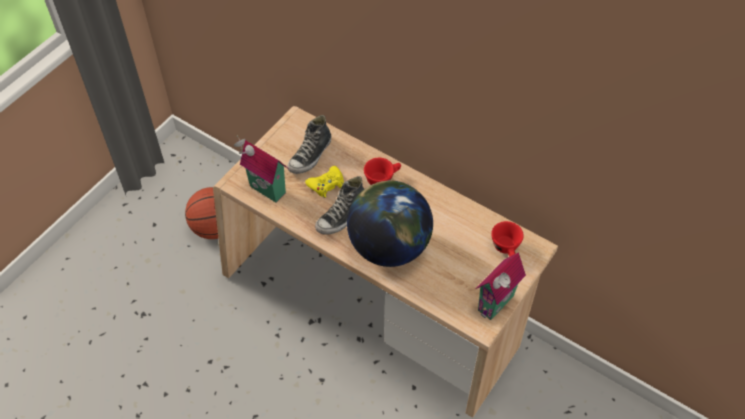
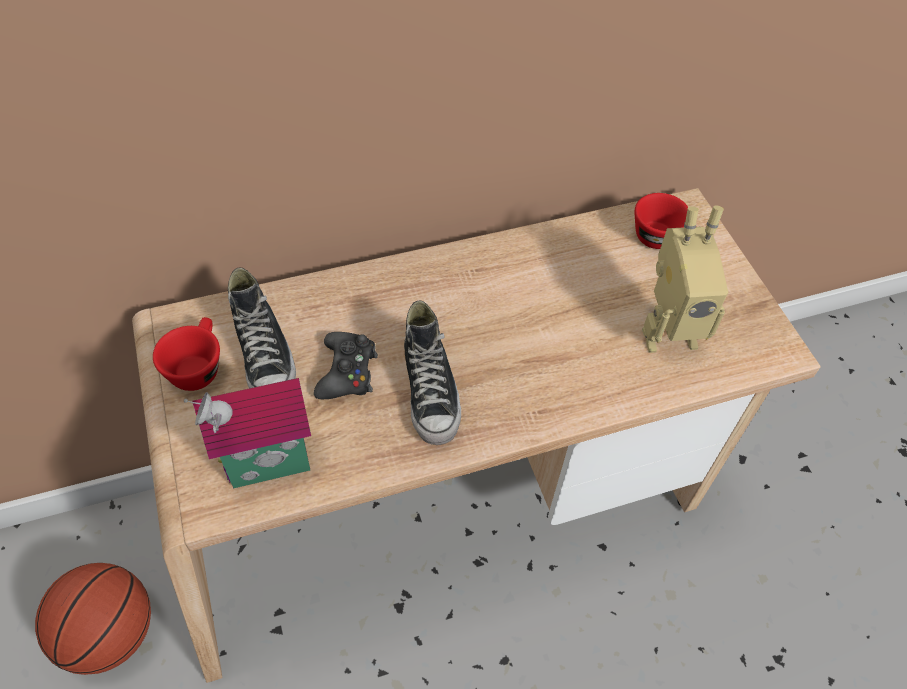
camera: 55 degrees left, 0 degrees up
(326, 185) = (347, 372): yellow game controller -> black game controller
(382, 179) = (408, 294): red cup -> red cup (197, 366)
(389, 246) = (545, 368): globe -> none
(451, 278) = (667, 331): none -> toy robot
(497, 305) = (753, 309): toy house -> none

